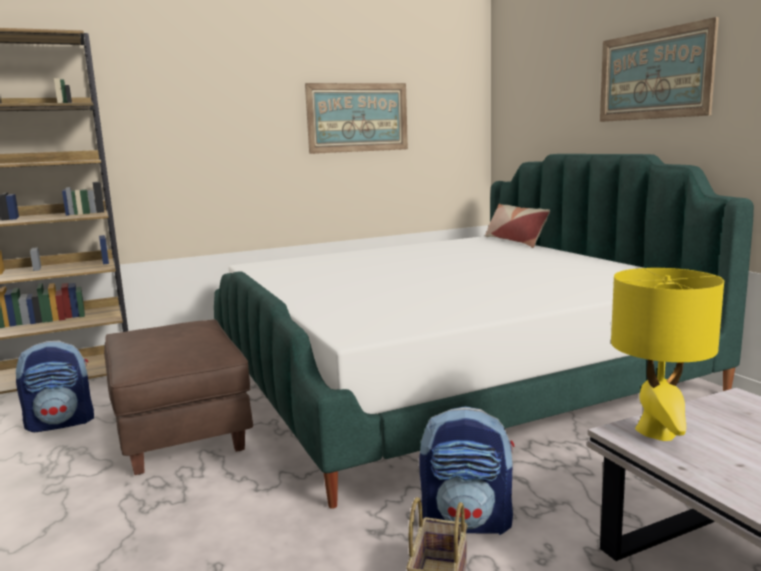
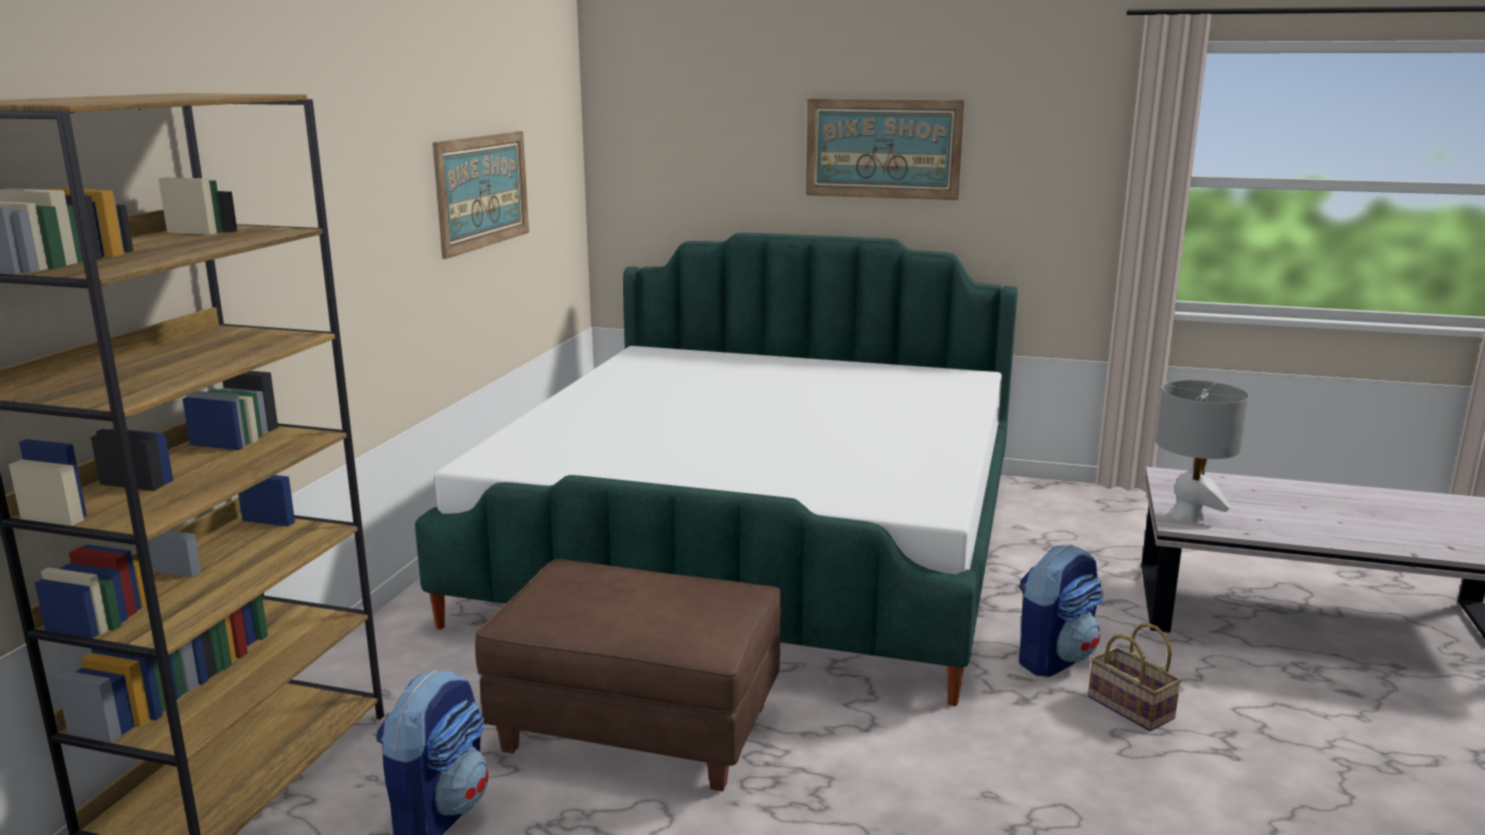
camera: 50 degrees left, 5 degrees up
(515, 241) = (693, 350): pillow -> none
(657, 431) = (1188, 516): yellow table lamp -> grey table lamp

